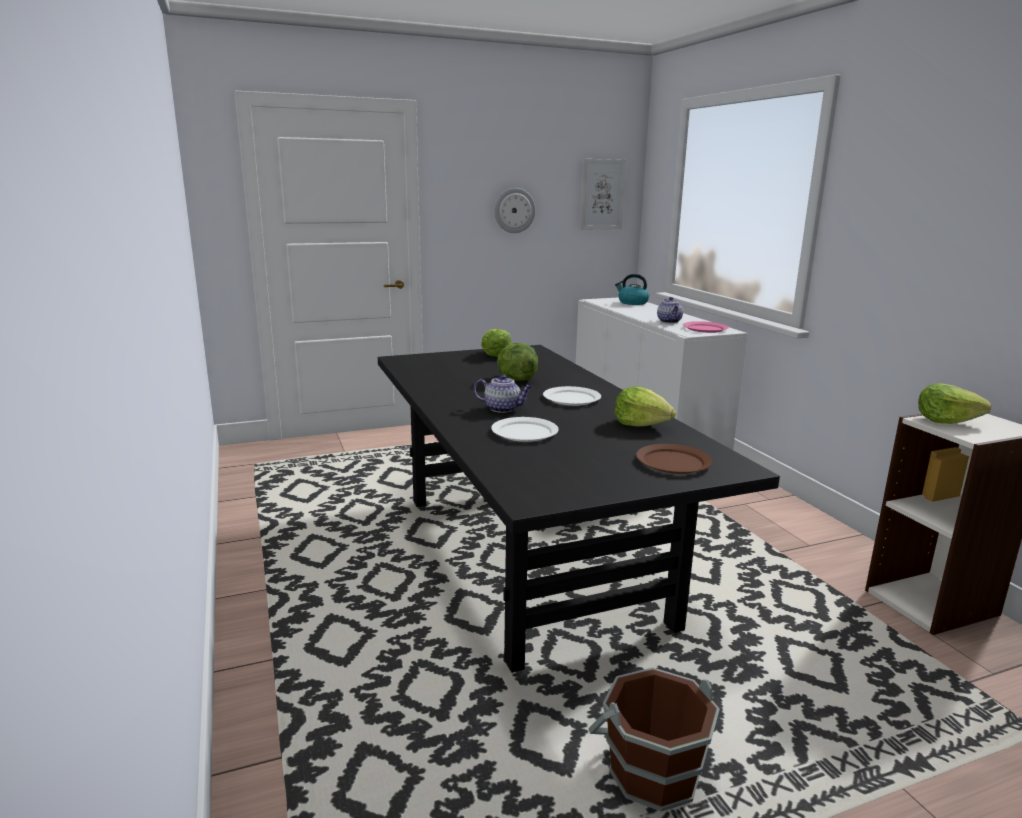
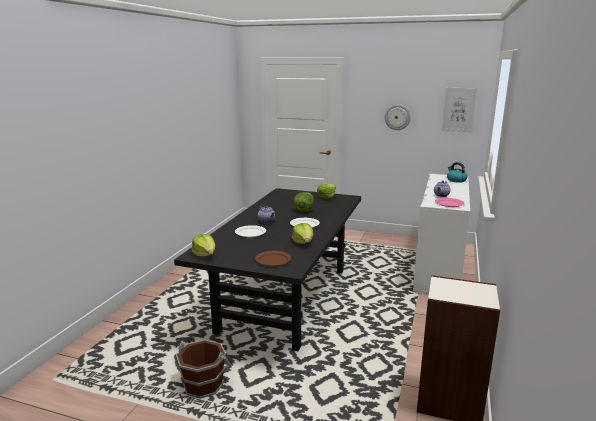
camera: 40 degrees right, 0 degrees up
(946, 420) = (452, 285): lettuce -> lettuce (205, 254)

